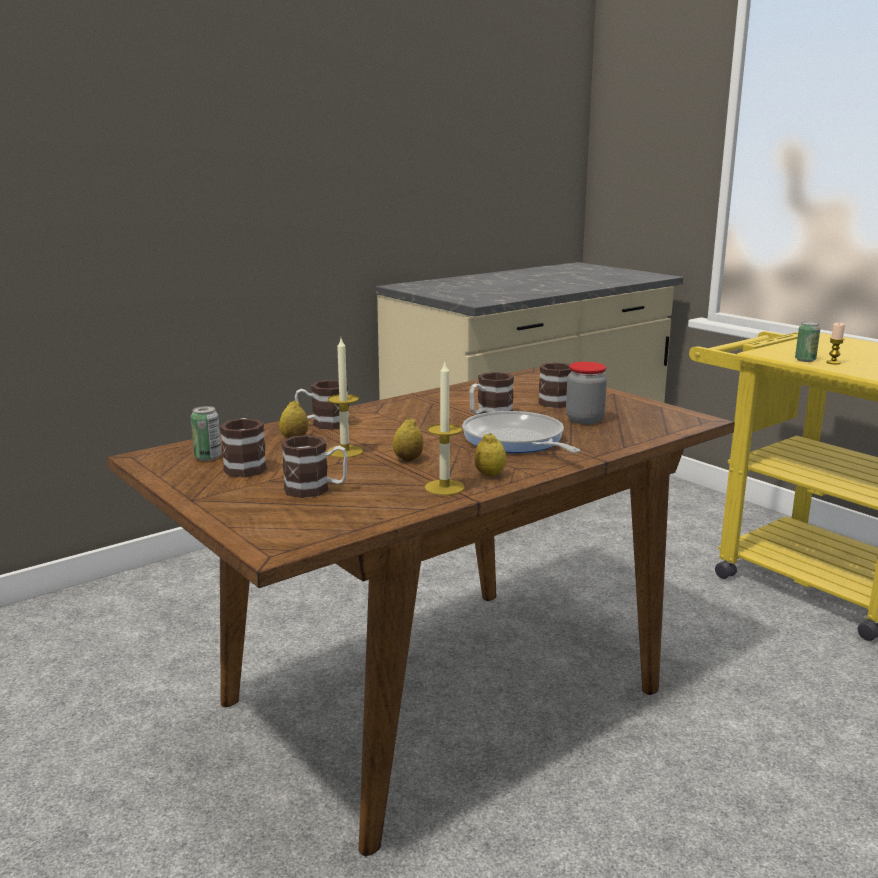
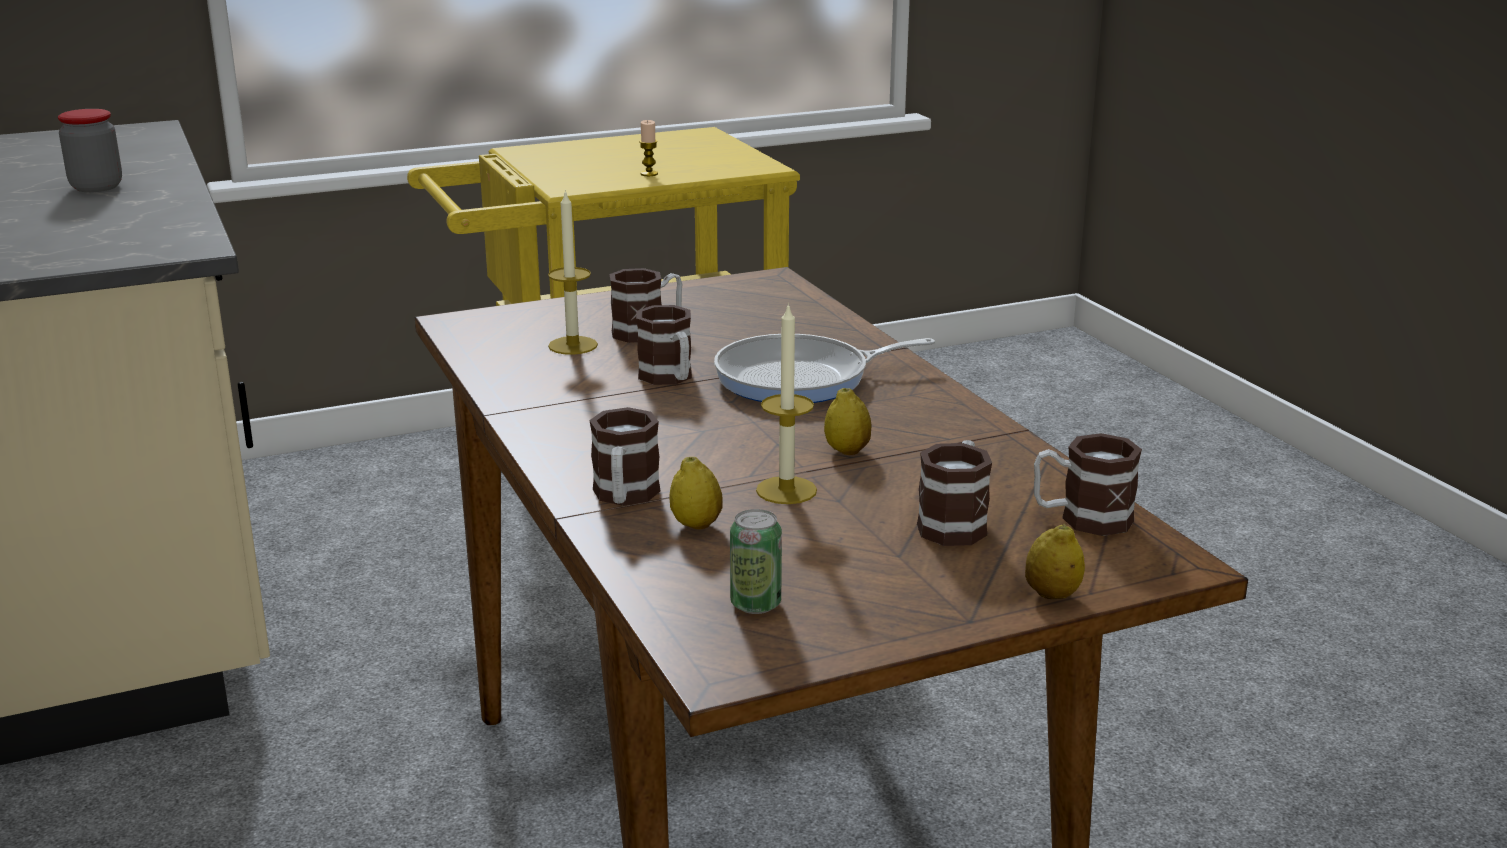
camera: 75 degrees left, 5 degrees up
(245, 466) = (823, 572): mug -> mug (1081, 518)
(444, 487) = (973, 441): candle -> candle (573, 345)
(489, 474) = (932, 411): lemon -> lemon (1052, 595)
(584, 419) = (729, 330): jar -> jar (96, 187)
(805, 360) = (624, 181): can -> none

